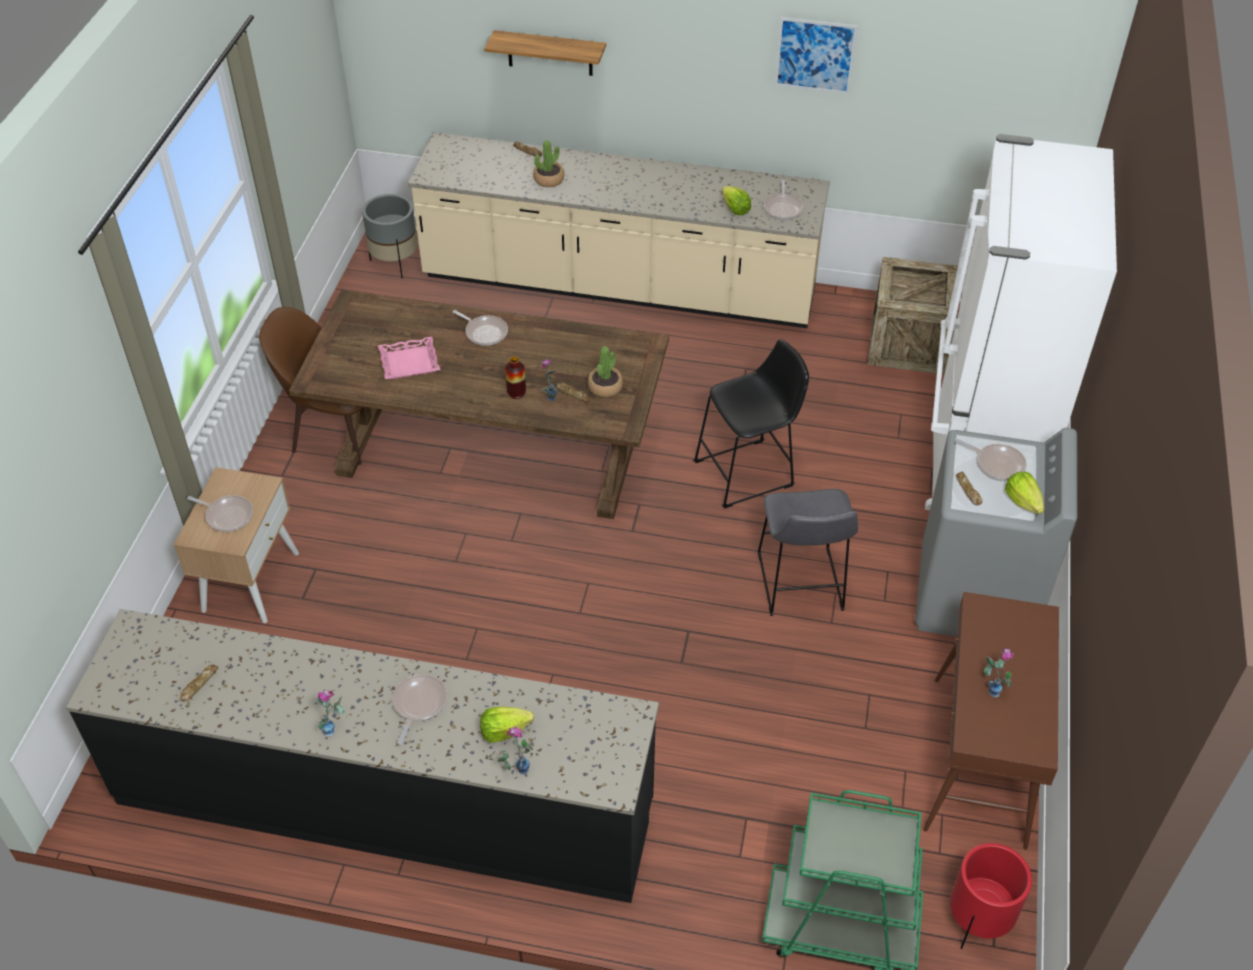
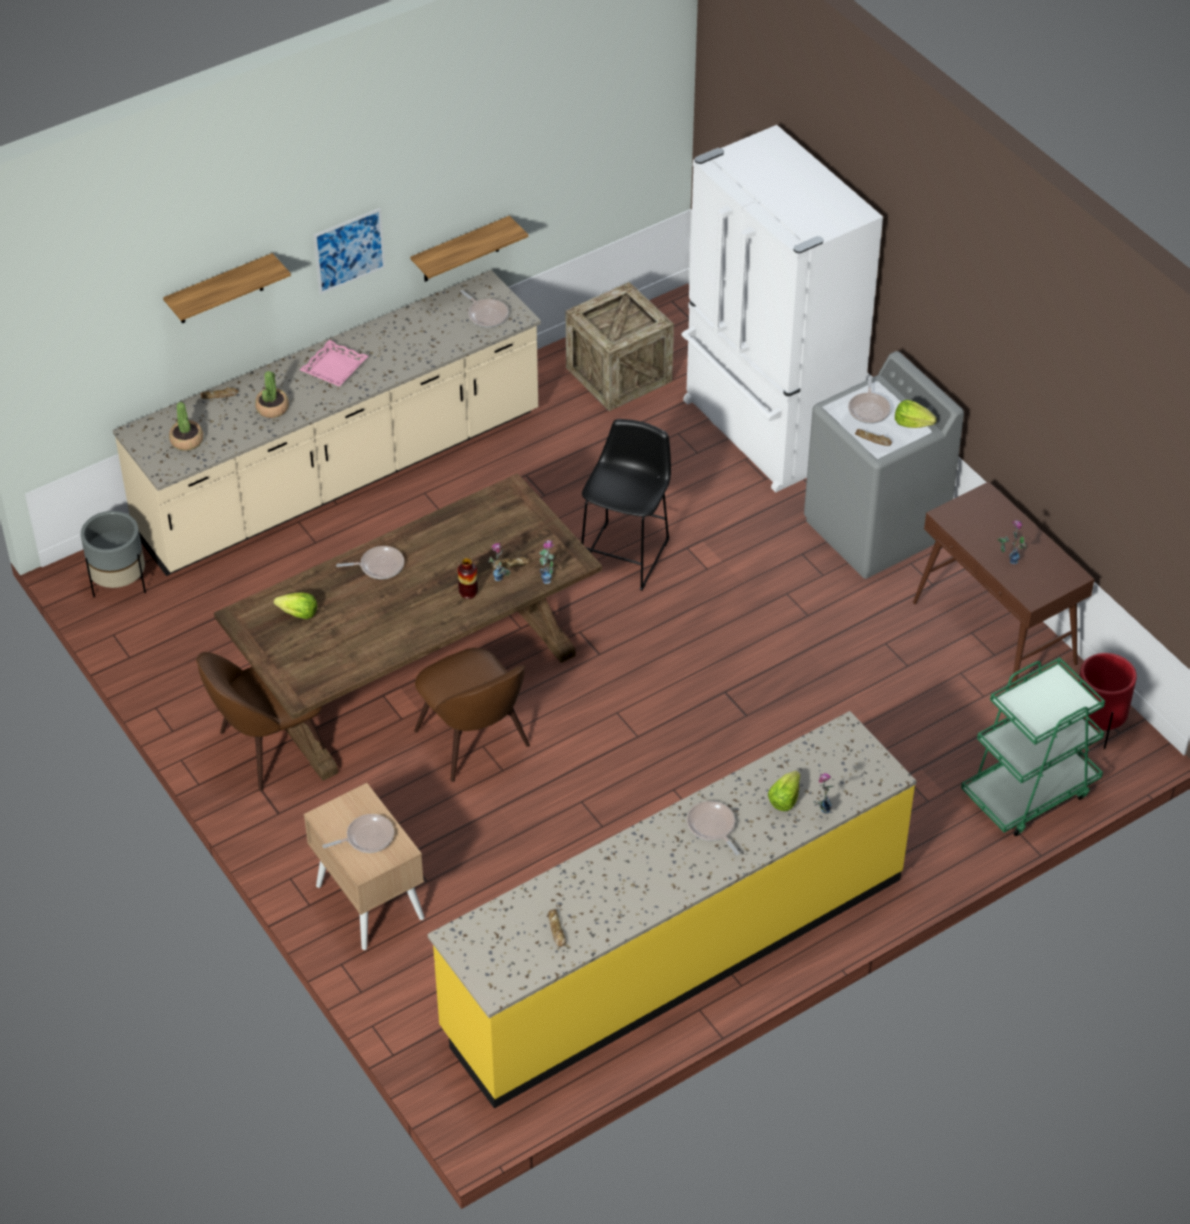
camera: 45 degrees left, 0 degrees up
(335, 728) = (682, 881): vase -> vase (547, 577)
(385, 802) = (674, 954): black counter -> yellow counter
(409, 362) = (355, 628): pink tray -> pink tray (334, 367)
(464, 526) = (474, 741): none -> brown chair
(605, 387) = (525, 543): potted plant -> potted plant (187, 440)
(734, 209) = (451, 339): lettuce -> lettuce (298, 614)
(800, 586) = (759, 606): grey stool -> none
(803, 145) = (460, 250): none -> shelf
(815, 55) = (459, 167): picture -> picture (349, 250)
(997, 464) = (869, 409): frying pan -> frying pan turned 105 degrees clockwise

